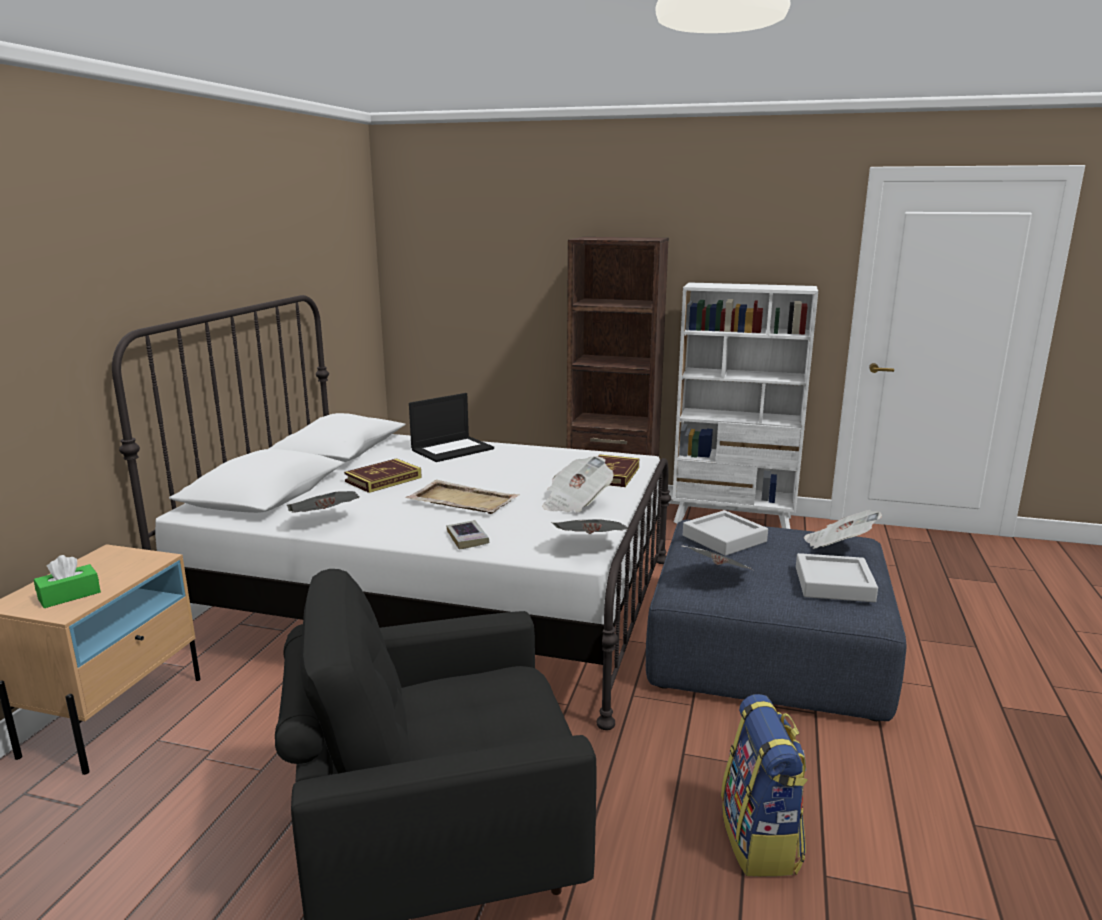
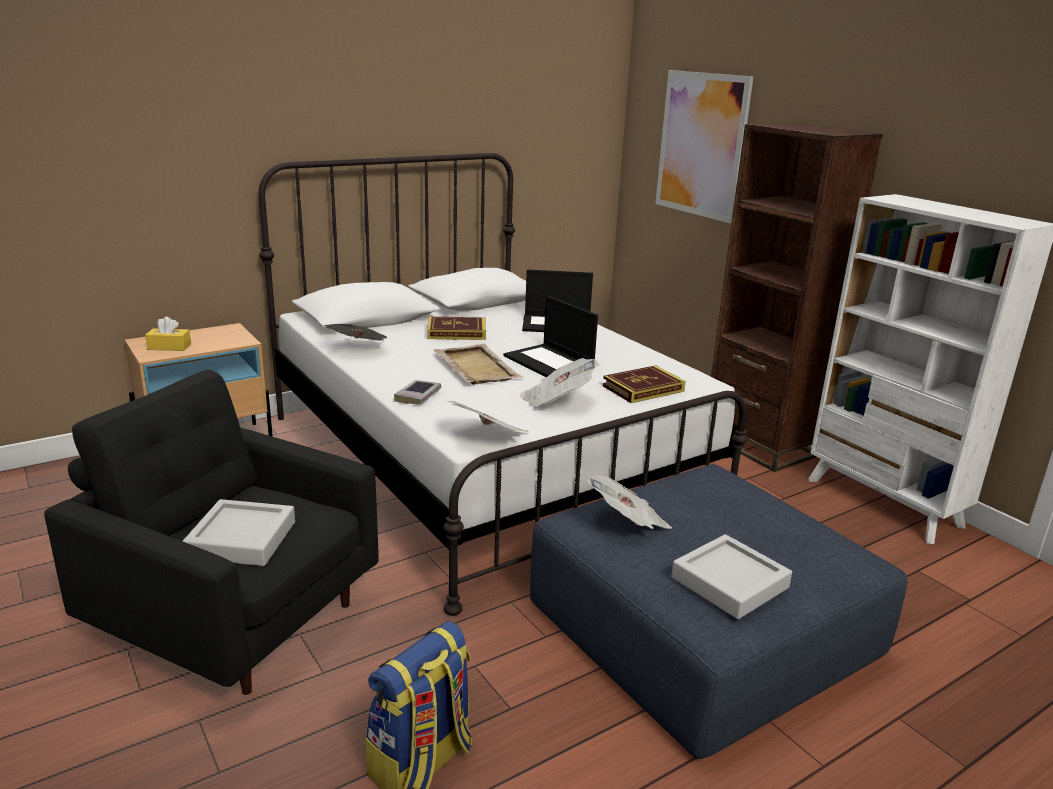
camera: 40 degrees right, 5 degrees up
(69, 595) = (169, 347): green tissue box -> yellow tissue box
(480, 266) = (702, 145): none -> picture
(509, 478) = (549, 362): none -> laptop
(724, 538) = (704, 494): grey tray -> grey tray (242, 539)
(838, 546) = (819, 553): newspaper -> none

